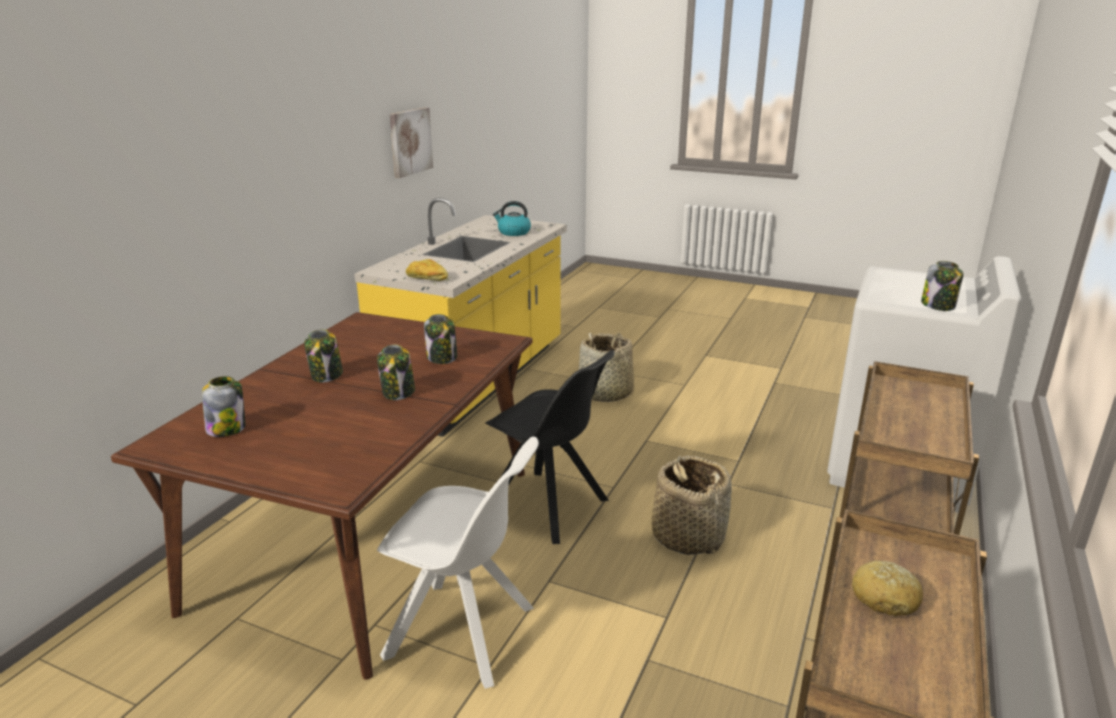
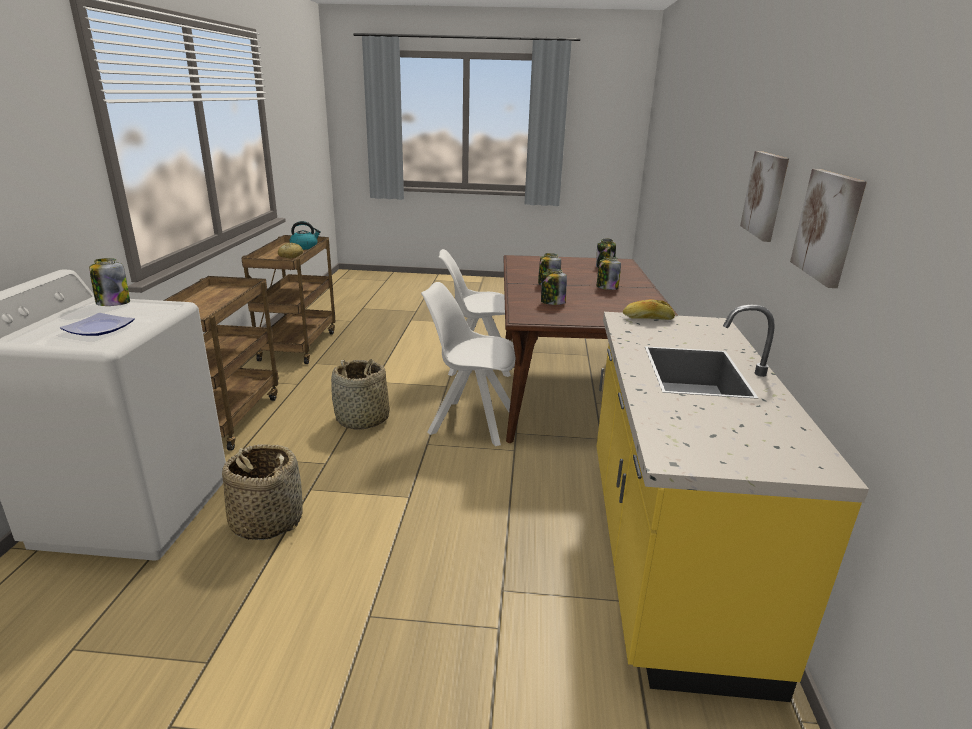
camera: 160 degrees right, 0 degrees up
(334, 159) = (766, 195): none -> picture
(513, 232) = (697, 420): kettle -> kettle (305, 247)
(549, 507) = (470, 422): black chair -> white chair
(606, 393) = (481, 567): basket -> basket (266, 521)
(906, 281) = (99, 329): none -> plate

